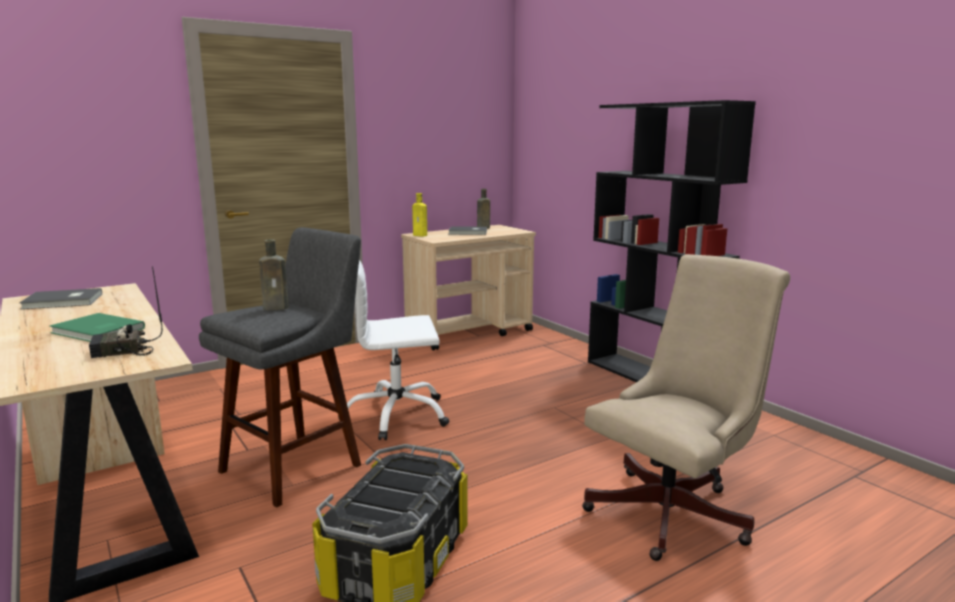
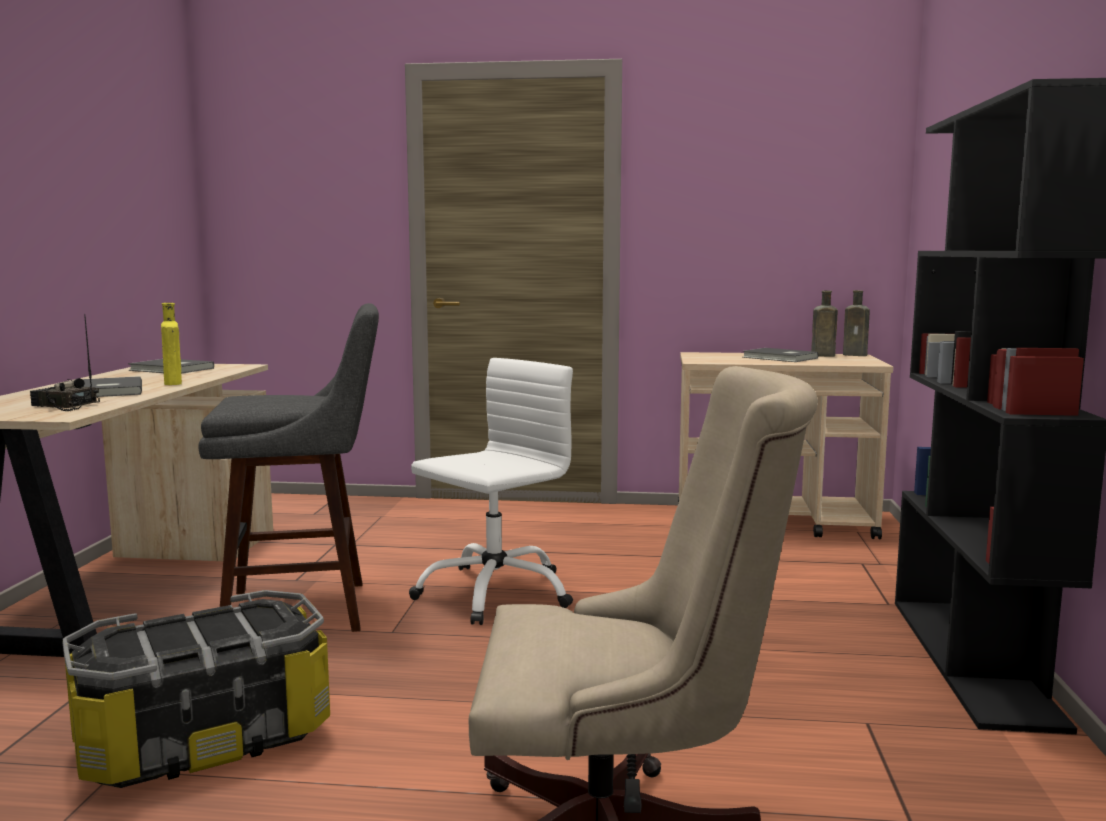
camera: 40 degrees right, 5 degrees down
(97, 331) = (108, 391): green book -> grey book
(277, 308) = (293, 397): brown bottle -> brown bottle (856, 355)
(396, 415) = (494, 592): white office chair -> white office chair turned 105 degrees clockwise
(421, 235) = (699, 355): yellow bottle -> yellow bottle (173, 383)

